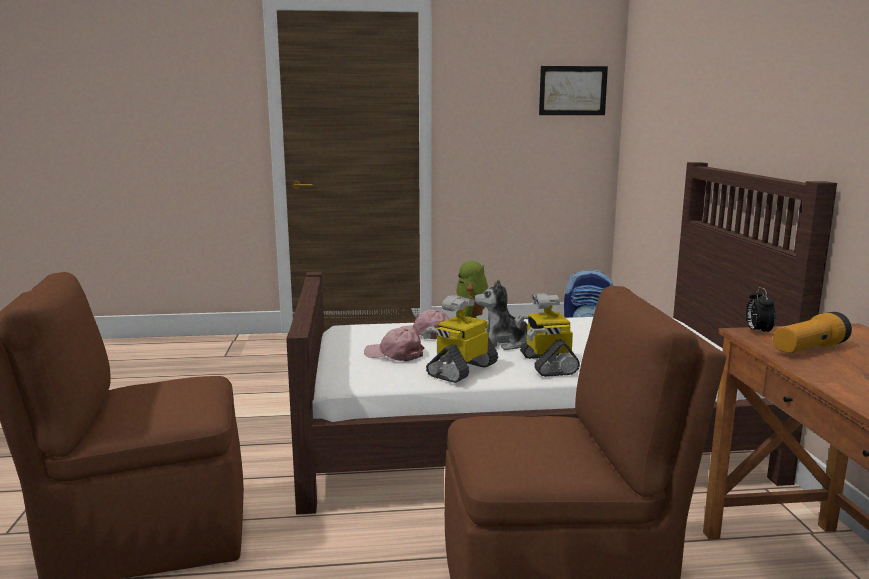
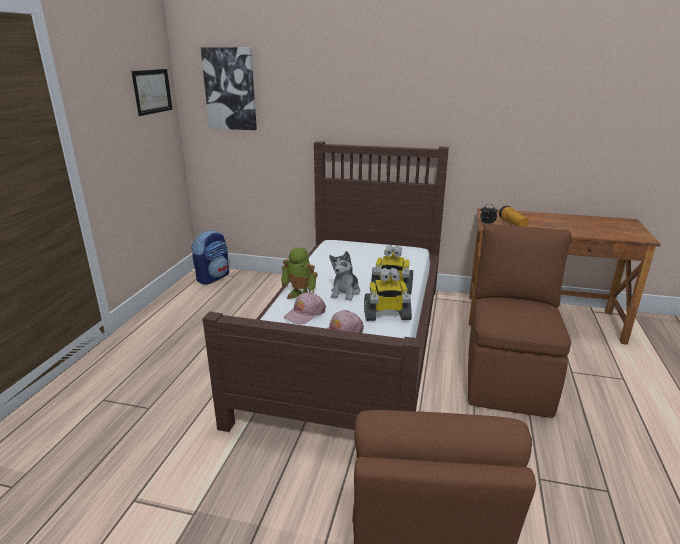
camera: 70 degrees left, 10 degrees up
(461, 370) = (386, 315): toy robot -> toy robot turned 60 degrees counterclockwise
(652, 88) = (230, 89): none -> picture

